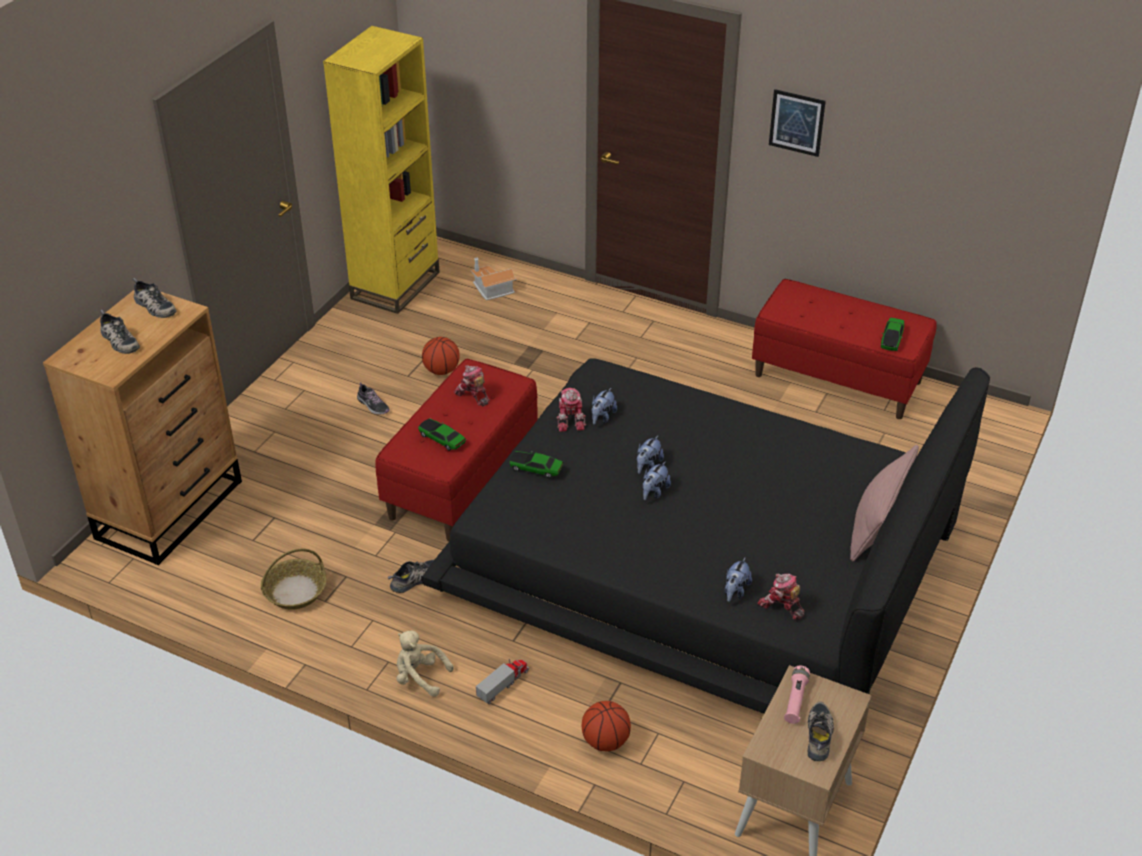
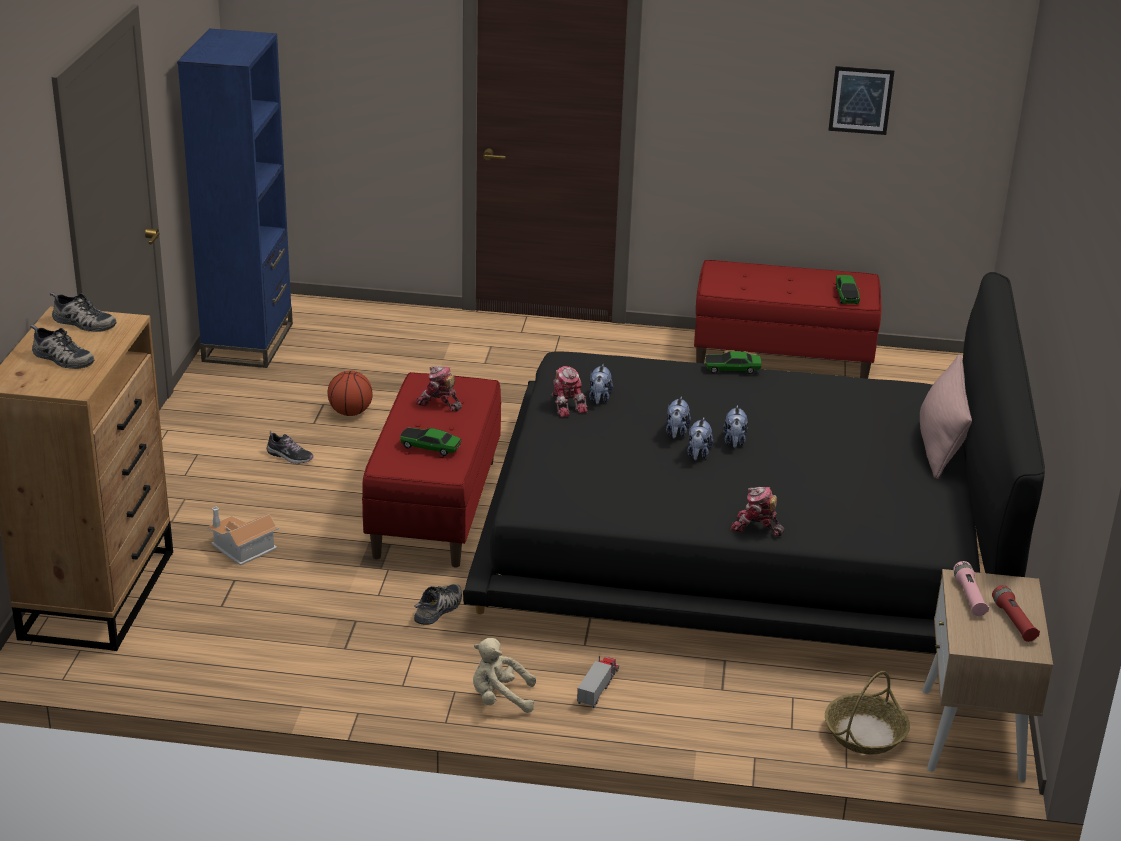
camera: 20 degrees left, 10 degrees down
(295, 591) = (303, 645): basket -> basket (865, 733)
(395, 285) = (248, 342): yellow bookcase -> blue bookcase
(491, 289) = (362, 331): toy house -> toy house (241, 548)
(536, 469) = (558, 453): toy car -> toy car (732, 369)
(605, 741) = (742, 716): basketball -> none
(735, 591) = (838, 523): plush toy -> plush toy (734, 441)
(781, 606) = (893, 527): toy robot -> toy robot (756, 527)
(796, 122) = (712, 77): picture -> picture (861, 100)
(820, 736) = (1013, 621): shoe -> red flashlight

